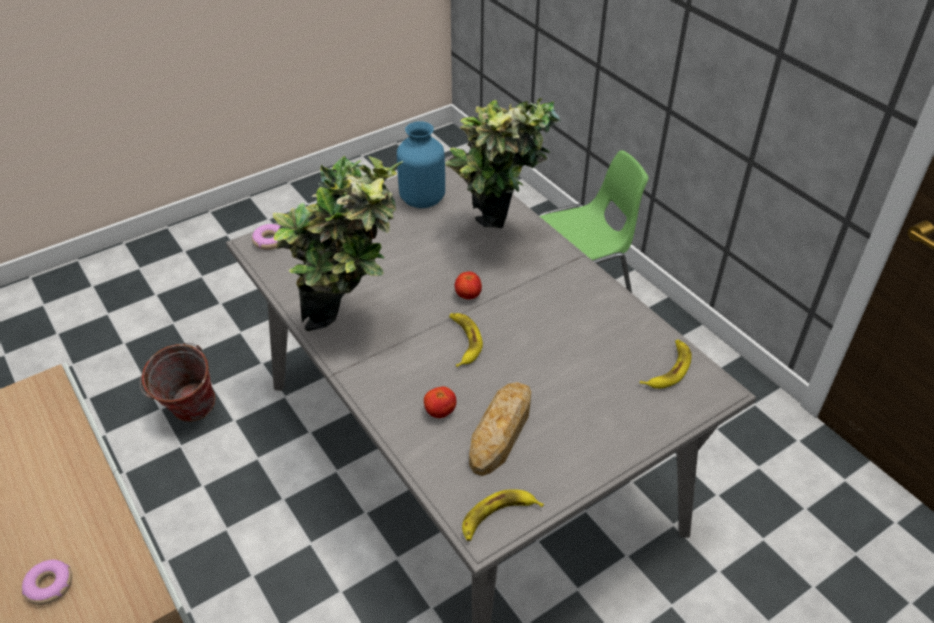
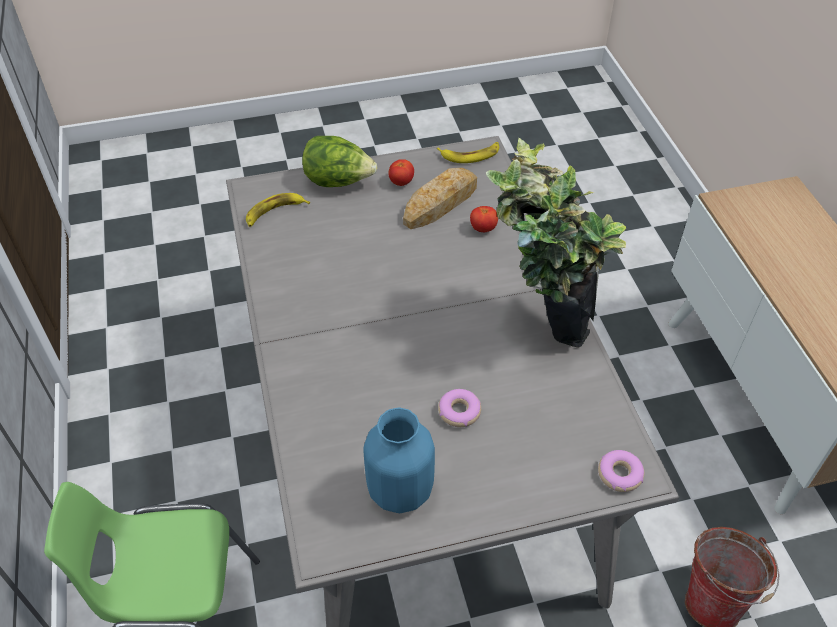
camera: 160 degrees left, 5 degrees up
(49, 585) = (794, 226): donut -> donut (459, 411)
(463, 341) = (436, 282): banana -> none
(468, 295) = (409, 328): tomato -> tomato (401, 182)
(497, 242) = (341, 388): potted plant -> none
(632, 426) = (338, 181): none -> lettuce

